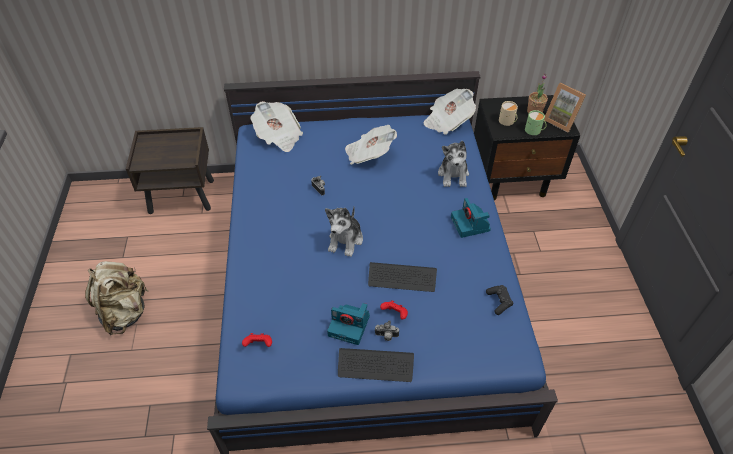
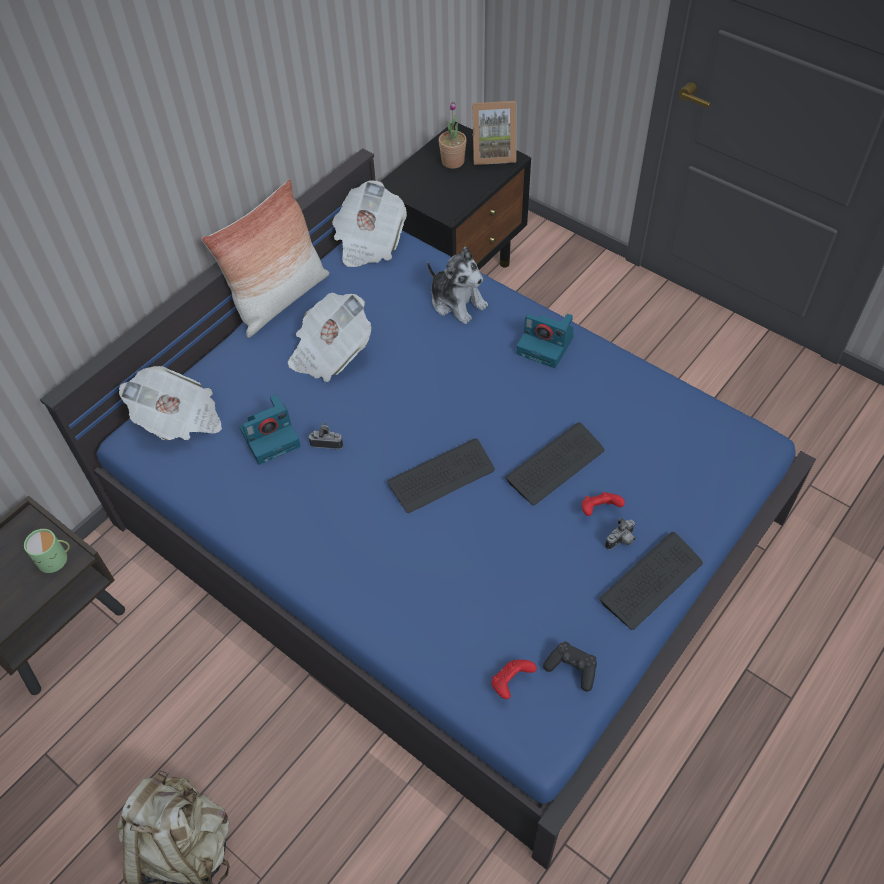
camera: 45 degrees left, 5 degrees up
(345, 240) = (441, 477): plush toy -> keyboard
(350, 325) = (573, 566): camera -> camera (271, 437)
(377, 119) = (280, 299): none -> pillow
(499, 302) = (674, 405): black game controller -> black game controller (572, 668)
(507, 121) = (439, 194): beige mug -> none
(534, 130) = (480, 184): green mug -> green mug (56, 559)

